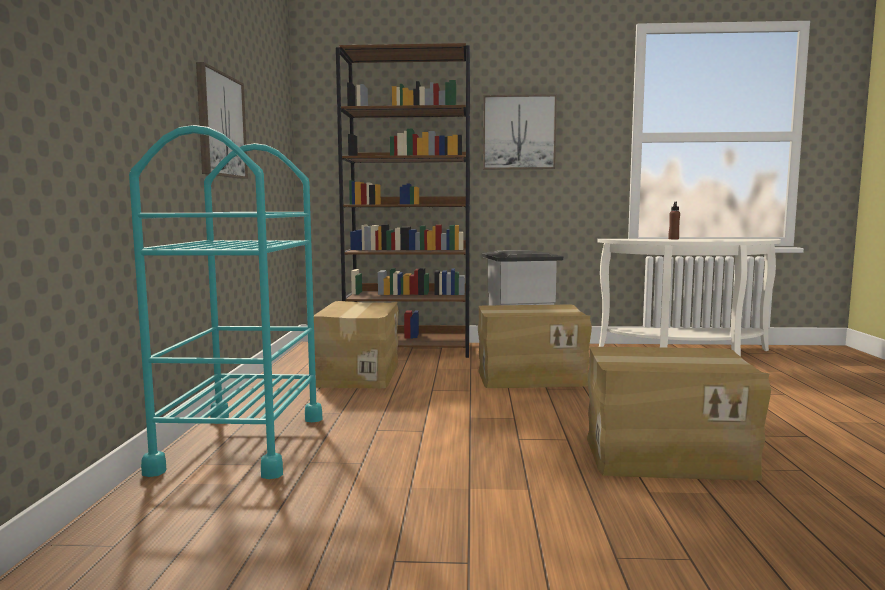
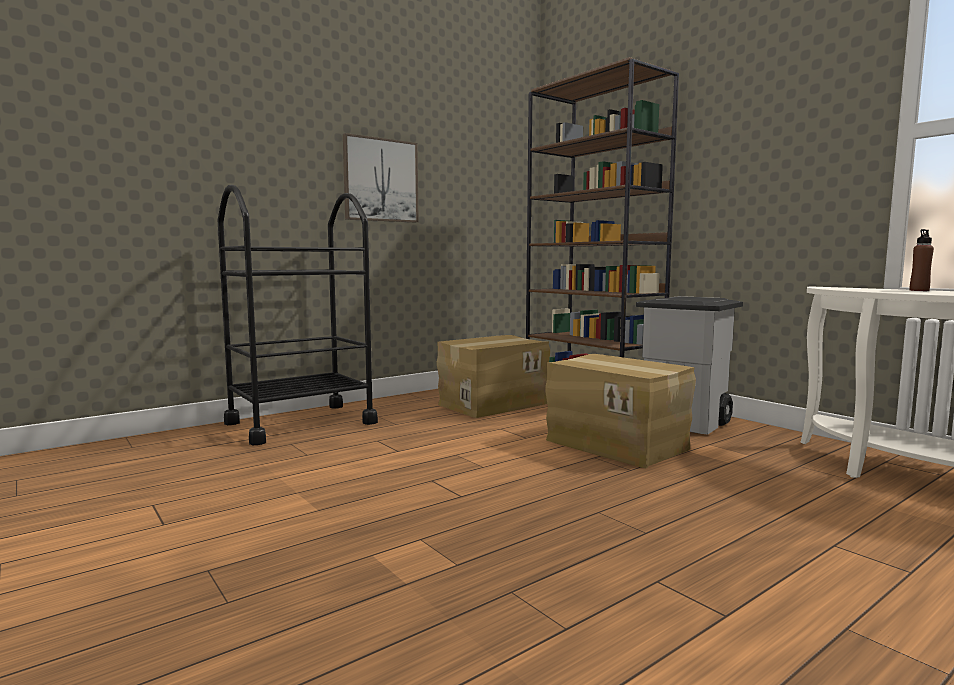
camera: 50 degrees right, 0 degrees up
(242, 443) = (301, 423): turquoise cart -> black cart
(519, 132) = (734, 149): picture -> none
(666, 455) = (486, 544): cardboard box -> none

